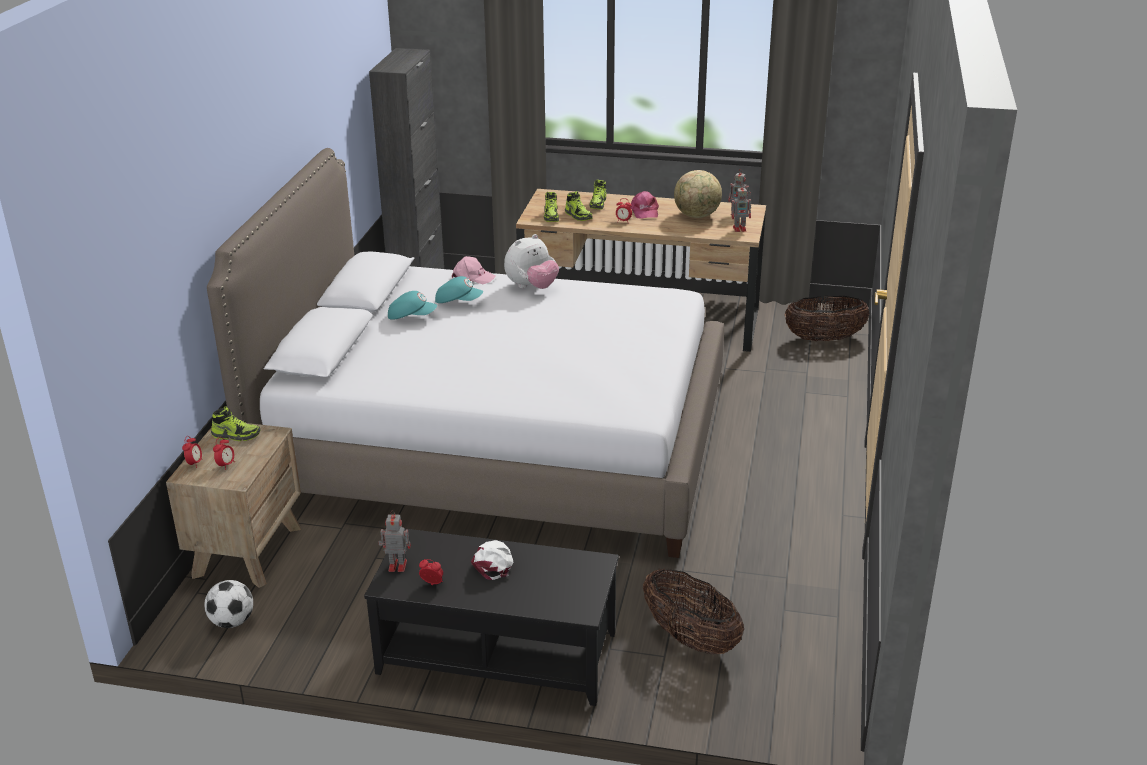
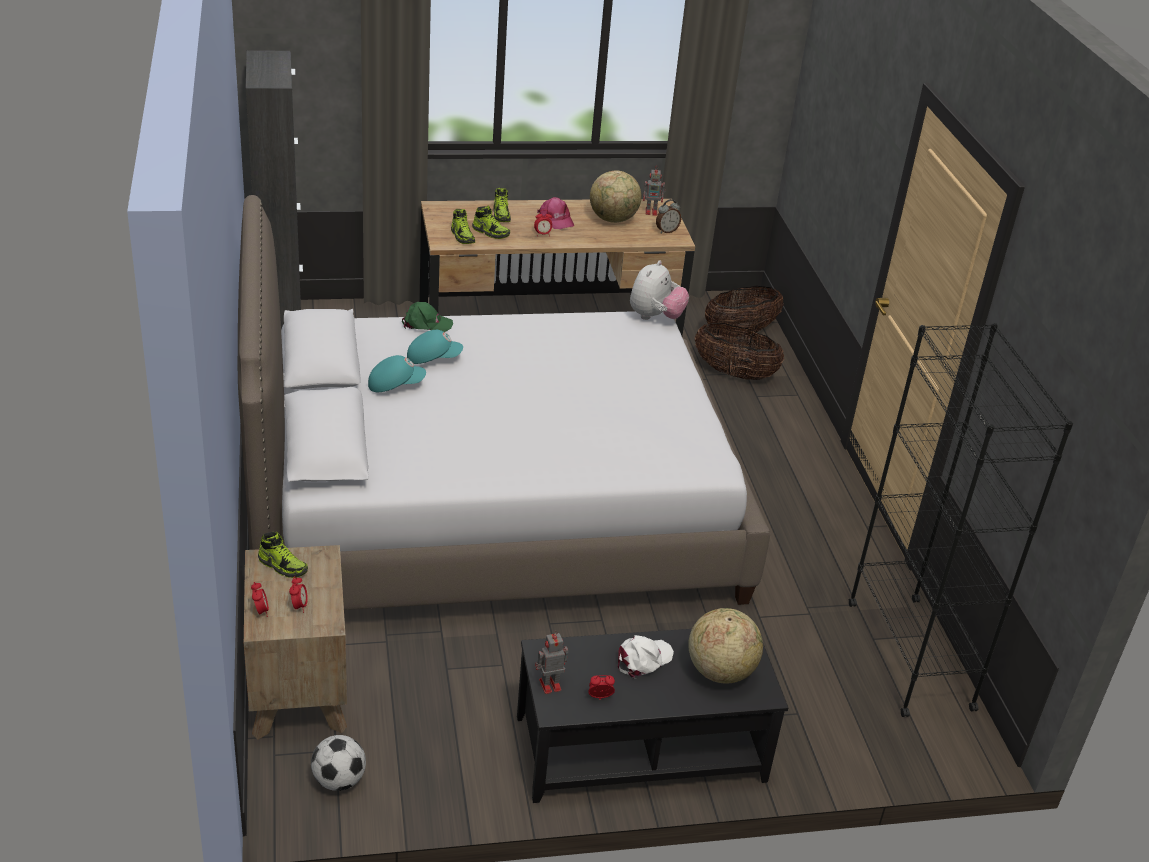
camera: 25 degrees left, 5 degrees up
(236, 435) = (283, 566): shoe -> shoe turned 45 degrees clockwise
(473, 277) = (426, 324): pink cap -> green cap
(493, 562) = (643, 659): white cap -> white cap turned 75 degrees clockwise
(532, 287) = (499, 329): plush toy -> plush toy (655, 317)
(556, 585) = (720, 671): none -> globe
(690, 638) = (810, 689): basket -> basket (734, 373)
(740, 229) = (666, 231): toy robot -> alarm clock
(812, 630) = (909, 654): none -> black bookcase

